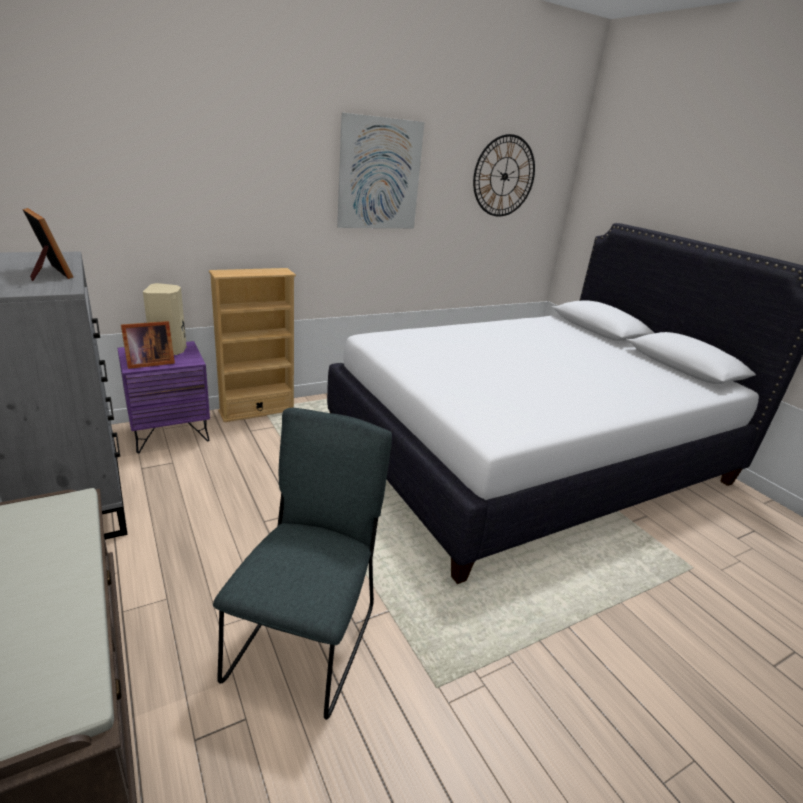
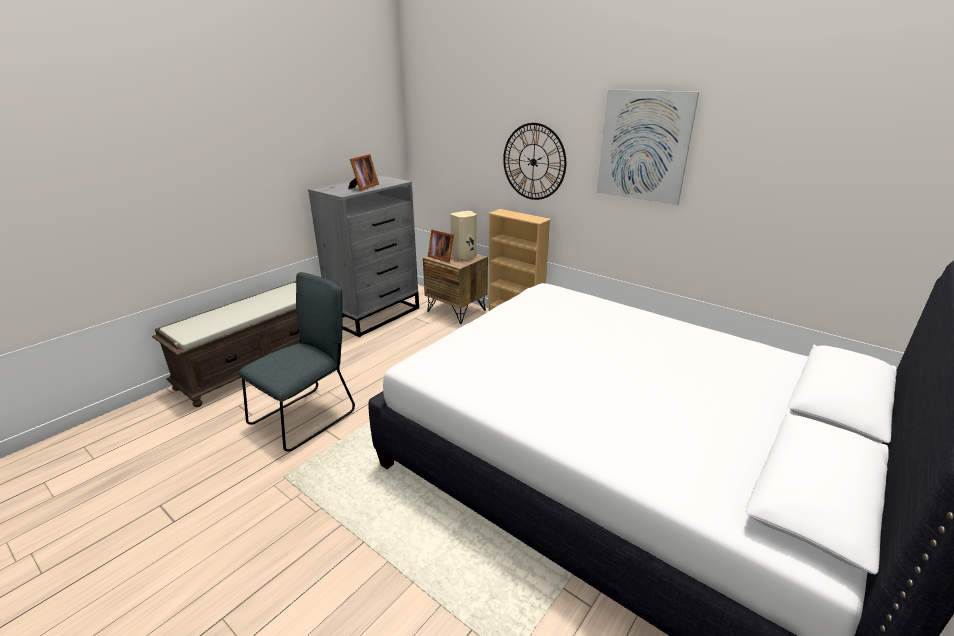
camera: 70 degrees right, 0 degrees up
(170, 432) = (456, 310): purple nightstand -> brown nightstand
(307, 638) = (307, 416): grey chair -> grey chair turned 45 degrees counterclockwise
(504, 176) = (831, 156): wall clock -> wall clock (533, 162)

